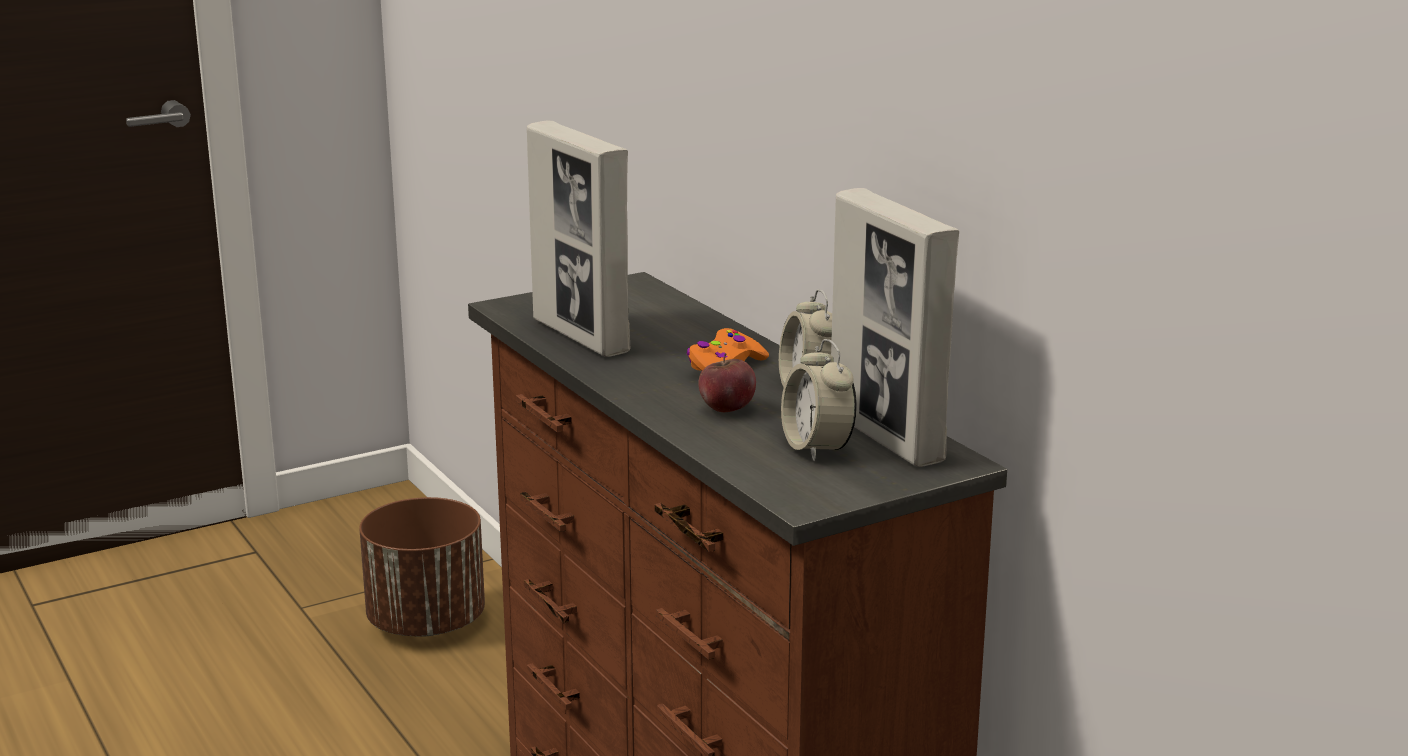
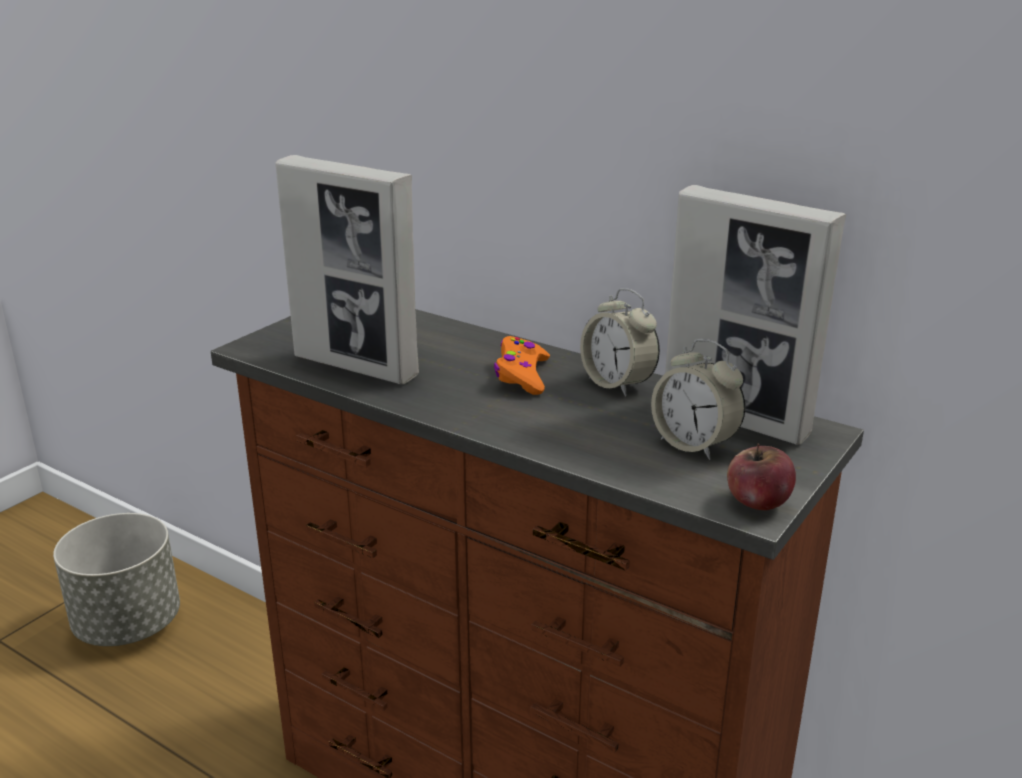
camera: 25 degrees left, 5 degrees up
(427, 623) = (129, 624): brown planter -> grey planter
(727, 409) = (570, 418): apple -> apple (757, 502)

